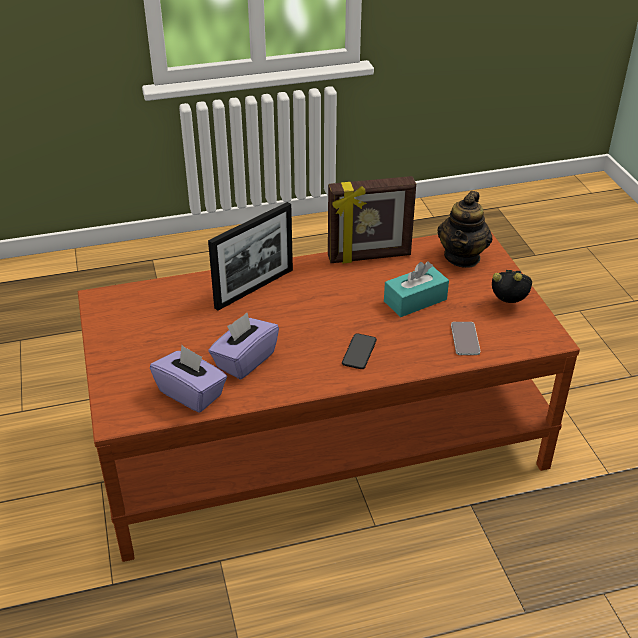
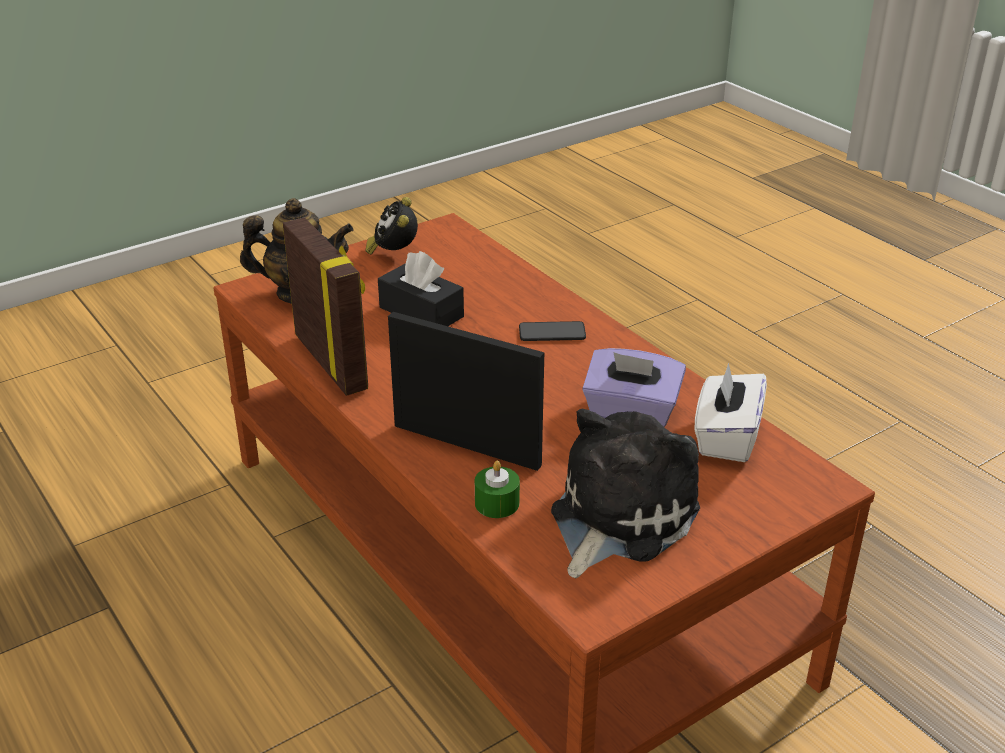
camera: 110 degrees left, 5 degrees down
(155, 325) = (617, 517): none -> plush toy
(191, 393) = (726, 437): purple tissue box -> white tissue box
(197, 288) = (497, 503): none -> green candle
(415, 300) = (421, 312): turquoise tissue box -> black tissue box
(465, 339) = (480, 272): phone -> none

